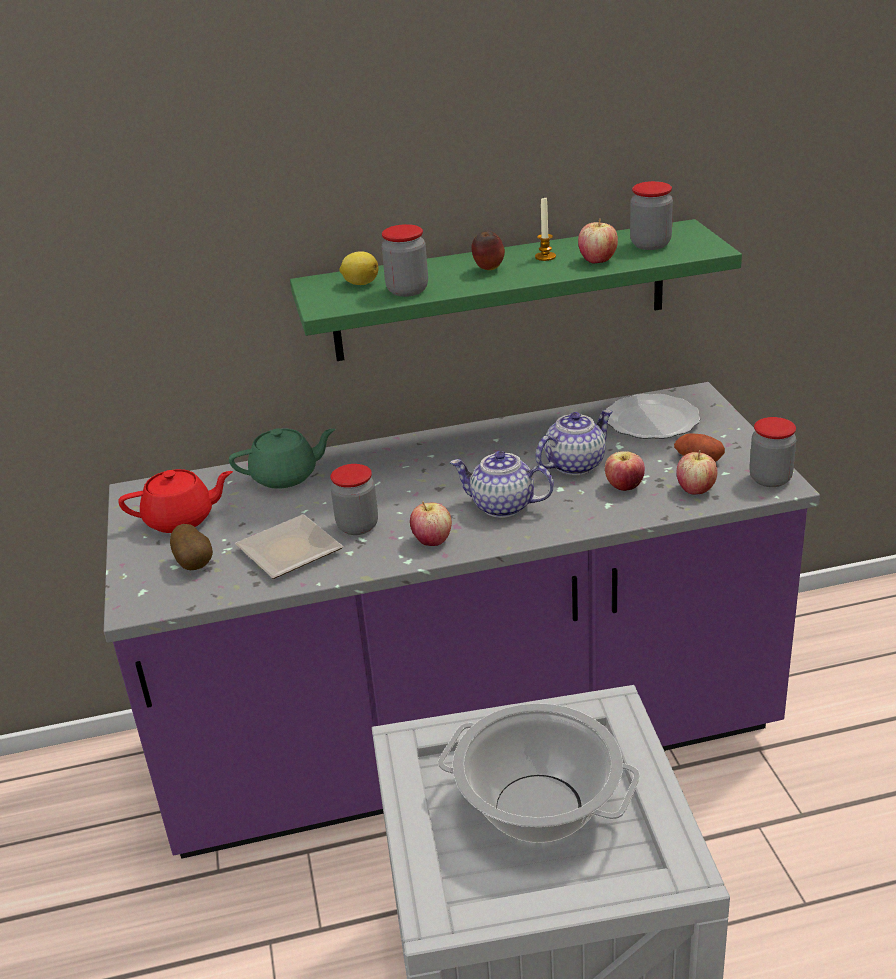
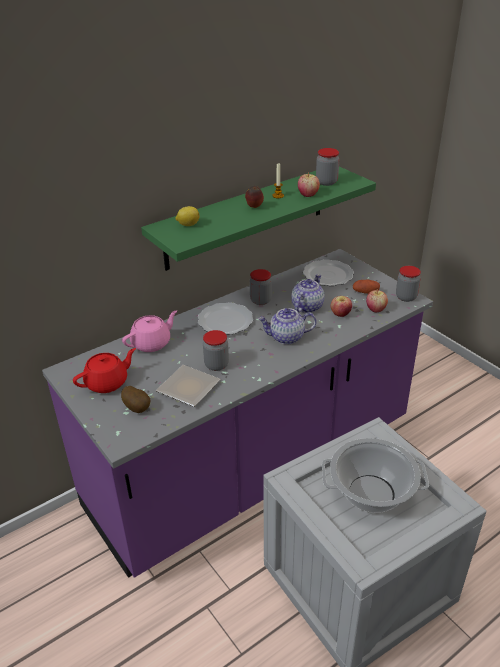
camera: 25 degrees left, 5 degrees up
(286, 476) = (152, 343): green teapot -> pink teapot
(407, 290) = (220, 226): jar -> jar (260, 300)
(423, 464) = (226, 321): none -> plate
(432, 540) = (264, 364): apple -> none

